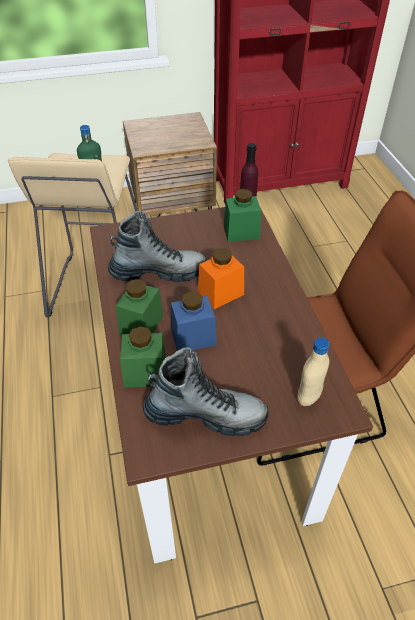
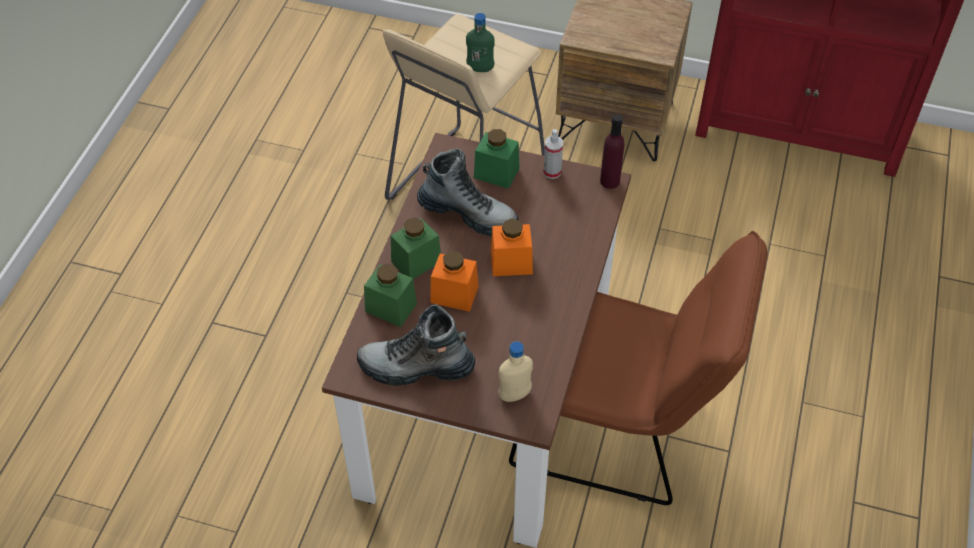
camera: 30 degrees right, 5 degrees up
(193, 337) = (454, 294): blue jar -> orange jar
(201, 220) = (552, 172): none -> spray bottle
(205, 415) = (416, 367): boot -> boot turned 150 degrees clockwise
(241, 232) = (583, 204): green jar -> green jar (496, 173)

